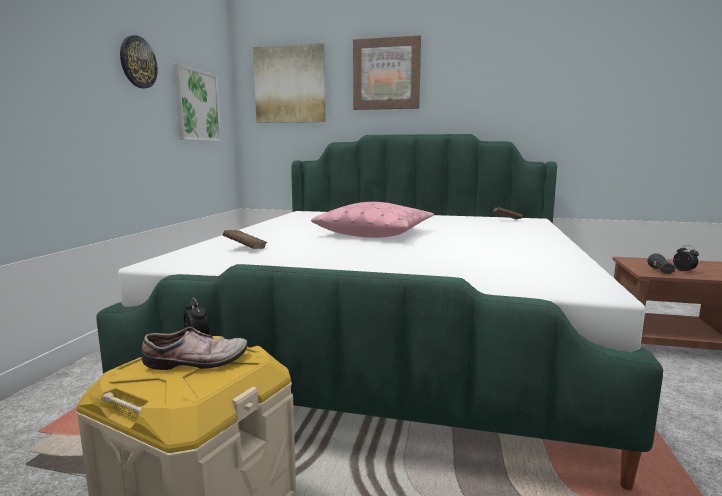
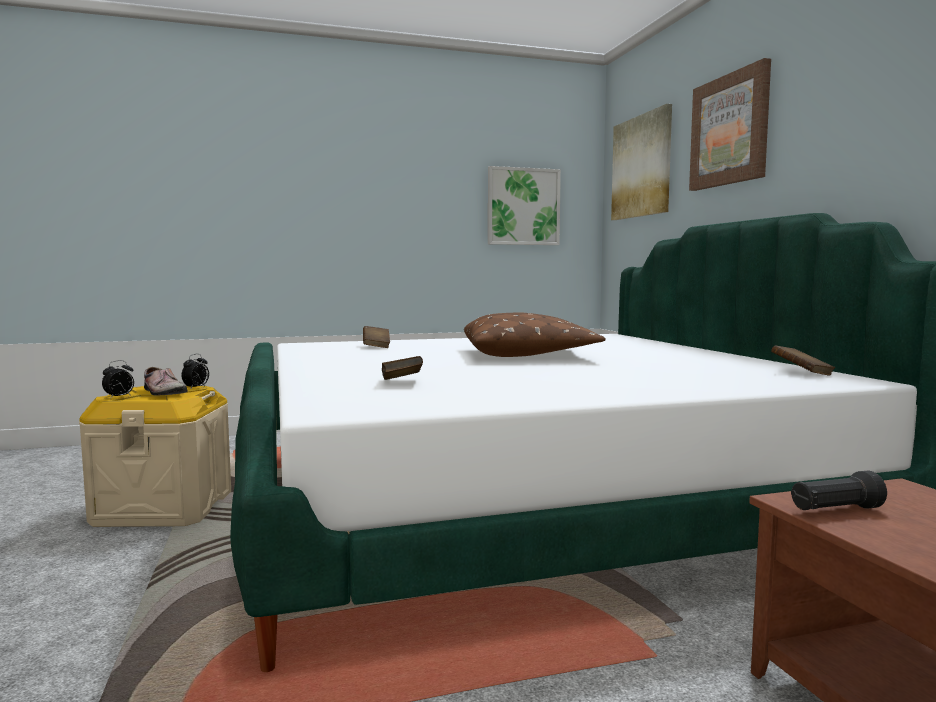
camera: 60 degrees right, 5 degrees down
(138, 62) = (435, 172): wall clock -> none
(375, 233) = (529, 355): pink pillow -> brown pillow
(477, 266) = (401, 383): none -> brown book
(684, 271) = (901, 530): alarm clock -> alarm clock (119, 397)

